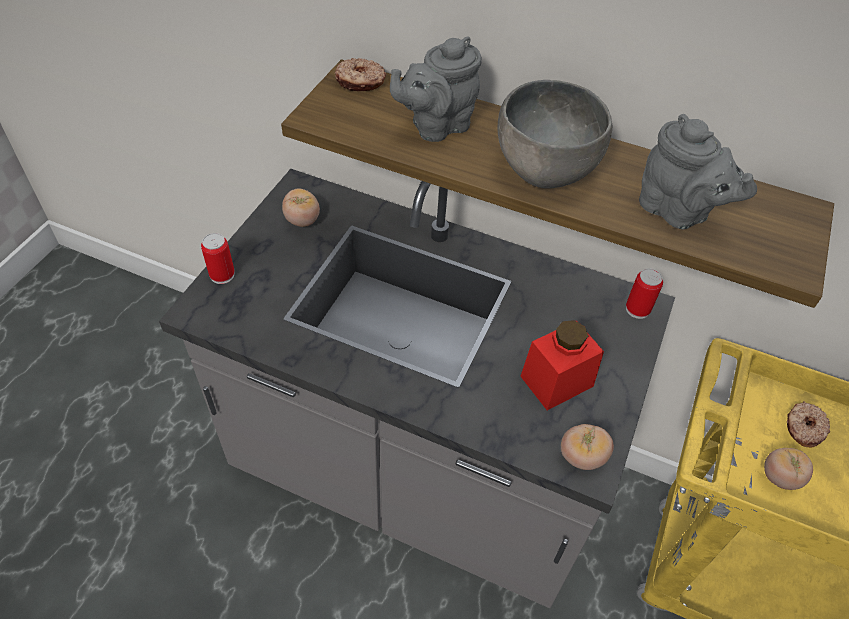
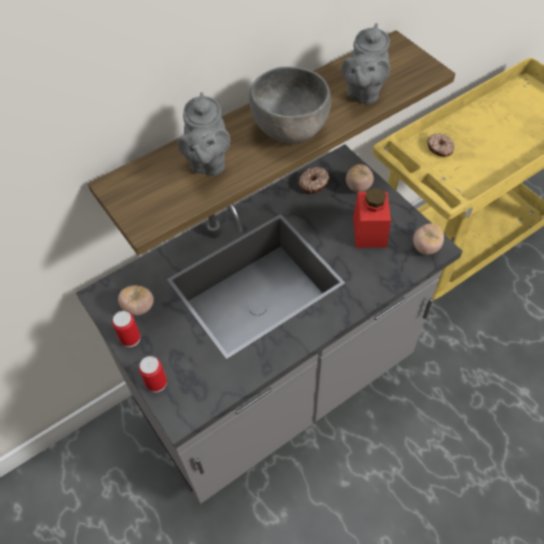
camera: 55 degrees left, 5 degrees up
(360, 82) = (126, 183): donut -> donut (314, 184)
(637, 309) = (342, 165): can -> can (130, 338)
(677, 212) = (363, 92): grey teapot -> grey teapot turned 120 degrees clockwise
(780, 477) = (461, 176): tomato -> tomato (358, 187)

